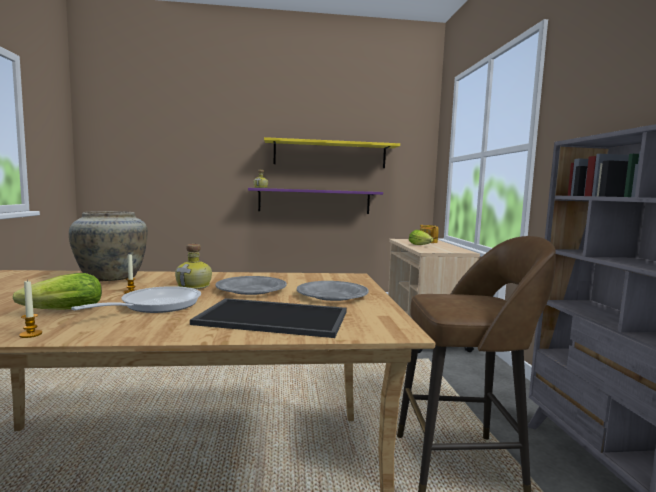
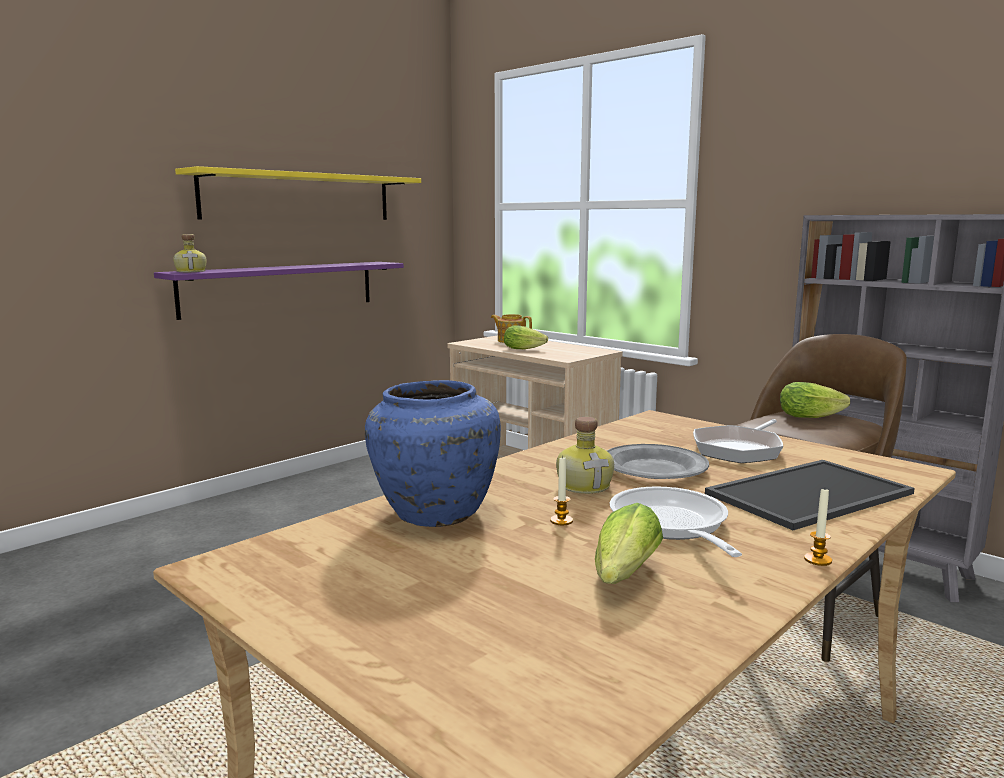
camera: 40 degrees left, 5 degrees up
(30, 334) = (739, 610): candle -> candle (817, 560)
(112, 278) = (433, 512): beige vase -> blue vase
(332, 295) = (739, 449): grey plate -> frying pan
(478, 299) = (814, 416): none -> lettuce

